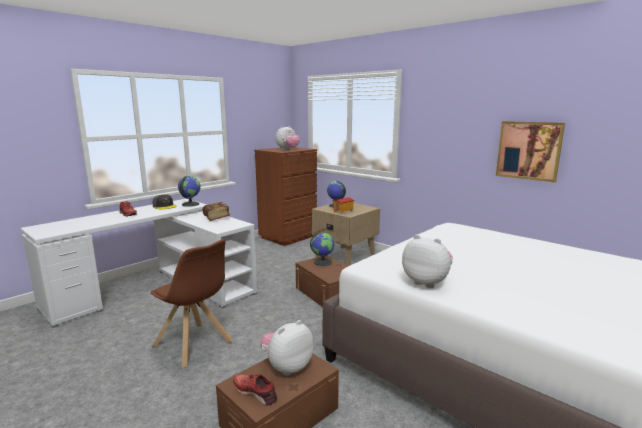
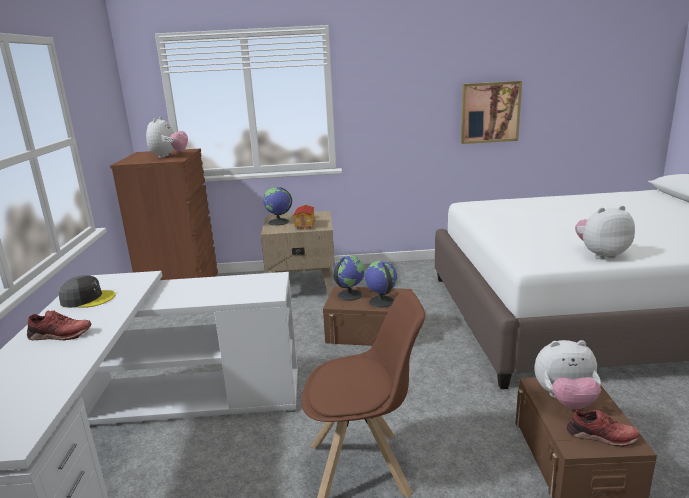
camera: 45 degrees left, 5 degrees up
(190, 204) = (124, 280): globe -> globe (381, 302)
(216, 217) = (210, 284): book -> none
(255, 392) = (601, 436): red shoe -> red shoe turned 150 degrees counterclockwise
(287, 367) = (565, 400): plush toy -> plush toy turned 90 degrees counterclockwise

